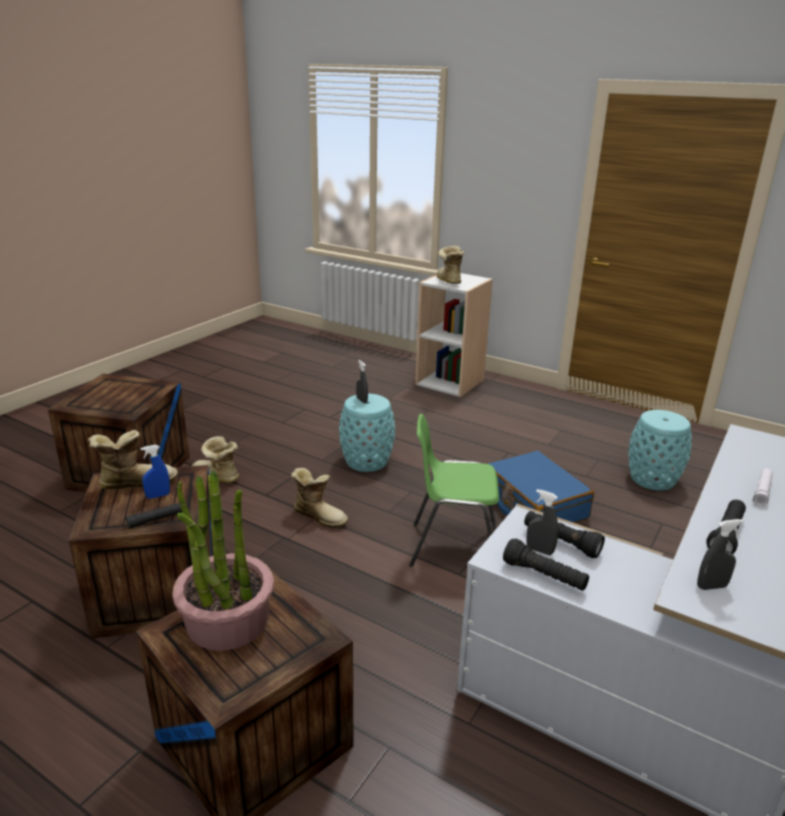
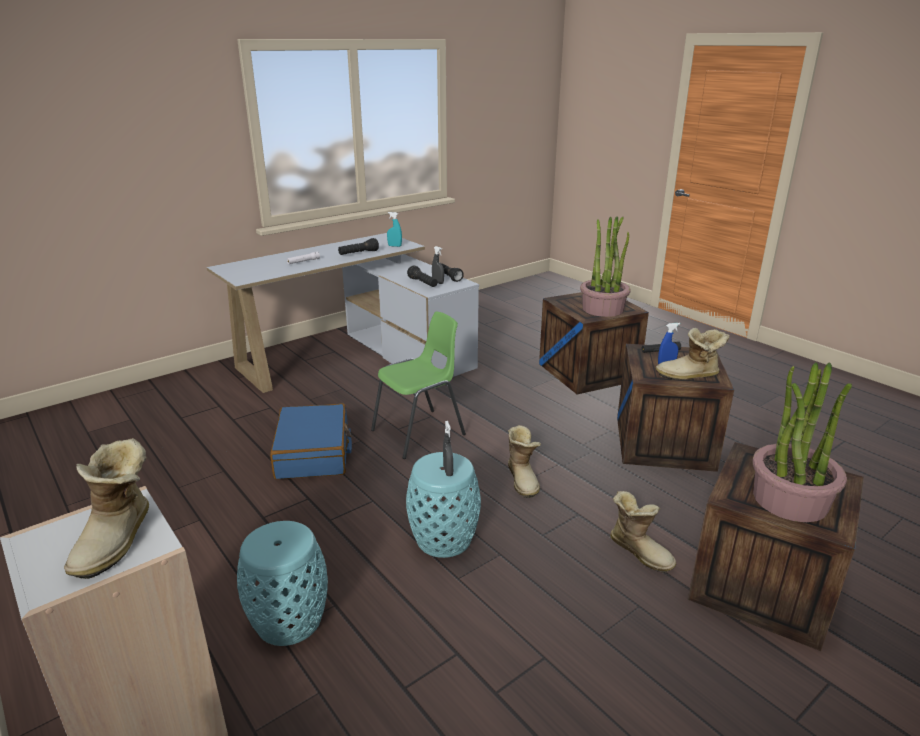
camera: 160 degrees left, 0 degrees up
(122, 389) = (789, 500): none -> potted plant
(320, 516) = (523, 479): boot -> boot turned 150 degrees counterclockwise
(453, 547) = (420, 433): green chair -> green chair turned 60 degrees counterclockwise
(652, 479) = (168, 455): turquoise stool -> turquoise stool (289, 620)
(711, 586) = (394, 246): grey spray bottle -> turquoise spray bottle

